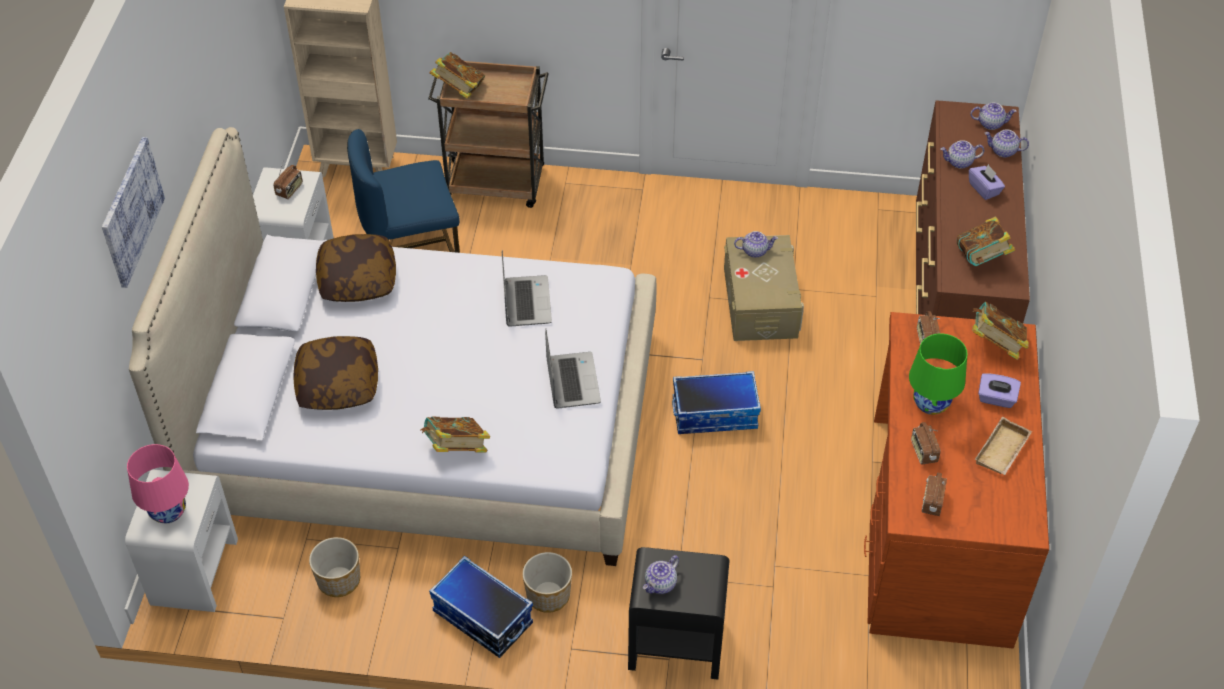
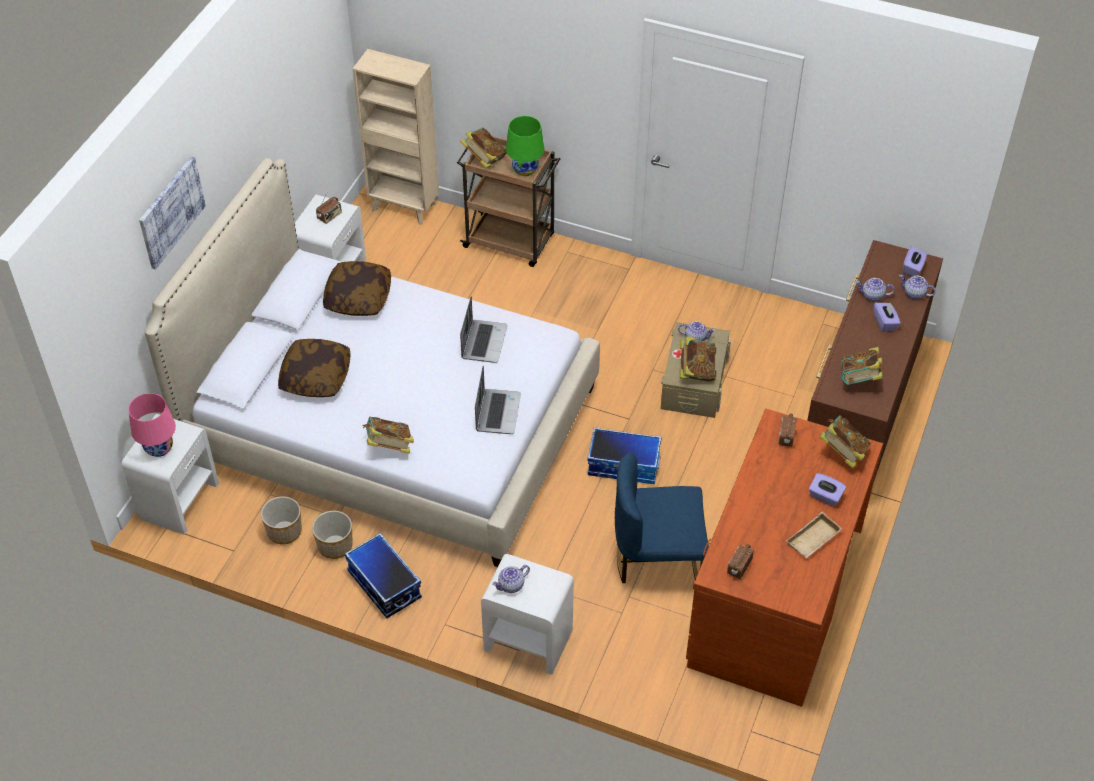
camera: 15 degrees right, 0 degrees up
(411, 246) = (425, 280): blue chair -> blue chair (658, 559)
(548, 595) = (441, 579): planter -> planter (335, 545)
(675, 644) = (527, 640): black nightstand -> white nightstand
(769, 288) = (696, 371): none -> book
(923, 452) = (747, 526): radio -> none
(931, 403) = (769, 489): green table lamp -> green table lamp (525, 169)
(991, 123) = (913, 268): teapot -> purple tissue box

